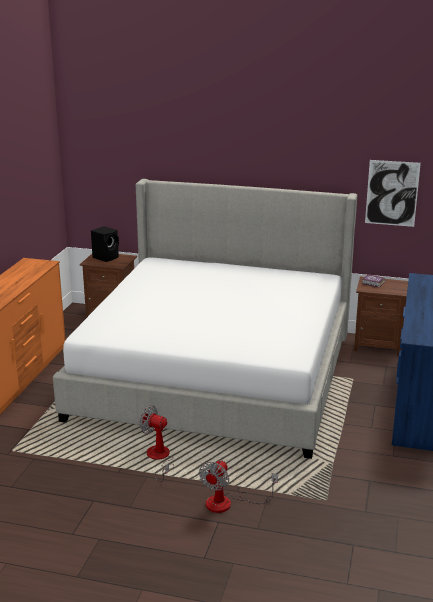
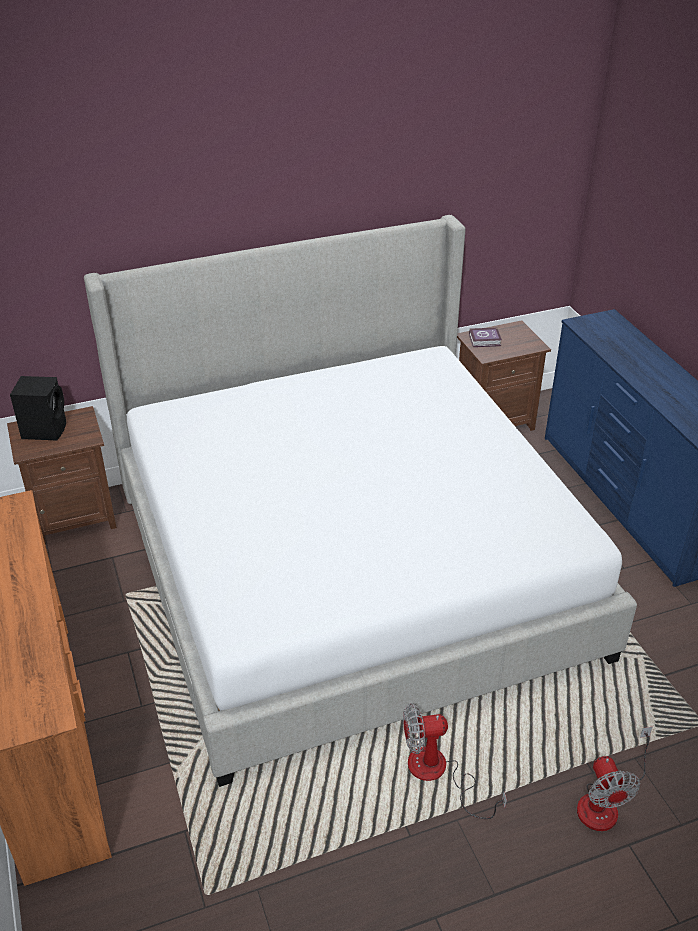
camera: 35 degrees left, 15 degrees up
(392, 193) = (498, 201): picture -> none

